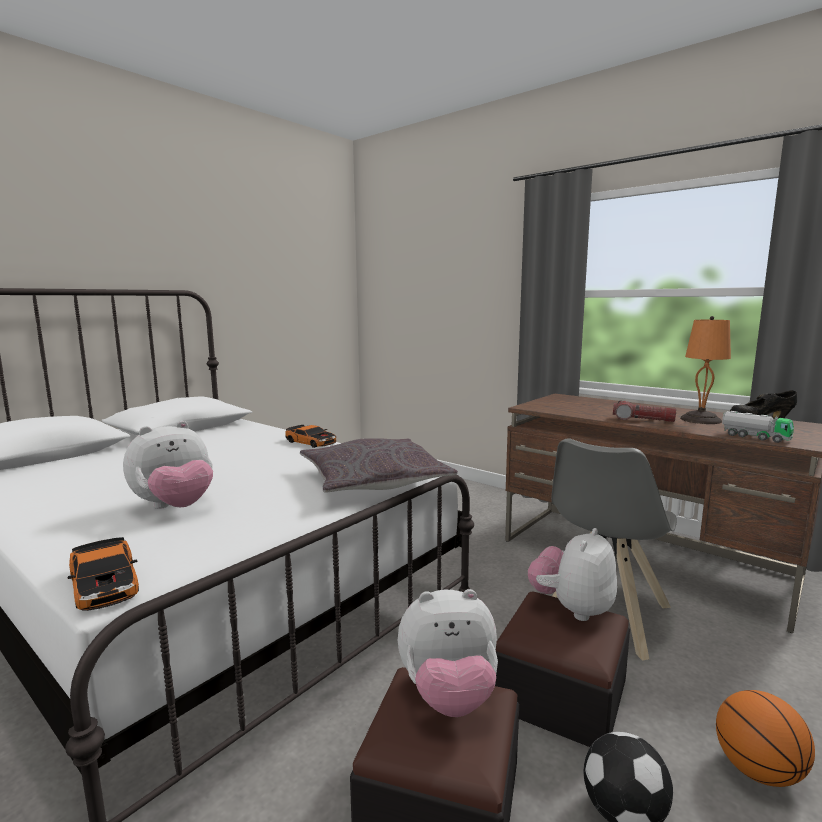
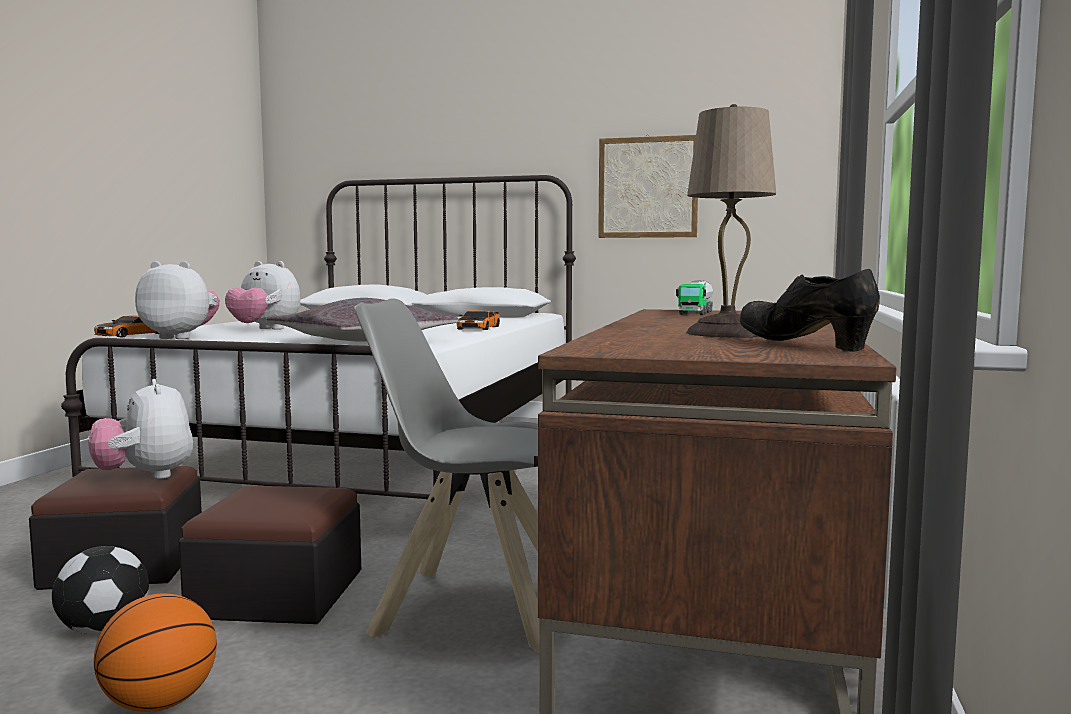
camera: 65 degrees right, 5 degrees down
(258, 301) = (648, 186): none -> picture
(572, 608) = (308, 500): plush toy -> plush toy (181, 337)
(642, 420) = (656, 324): flashlight -> none
(700, 419) = (729, 333): orange table lamp -> beige table lamp
(754, 437) = (606, 341): toy truck -> toy truck (696, 313)

